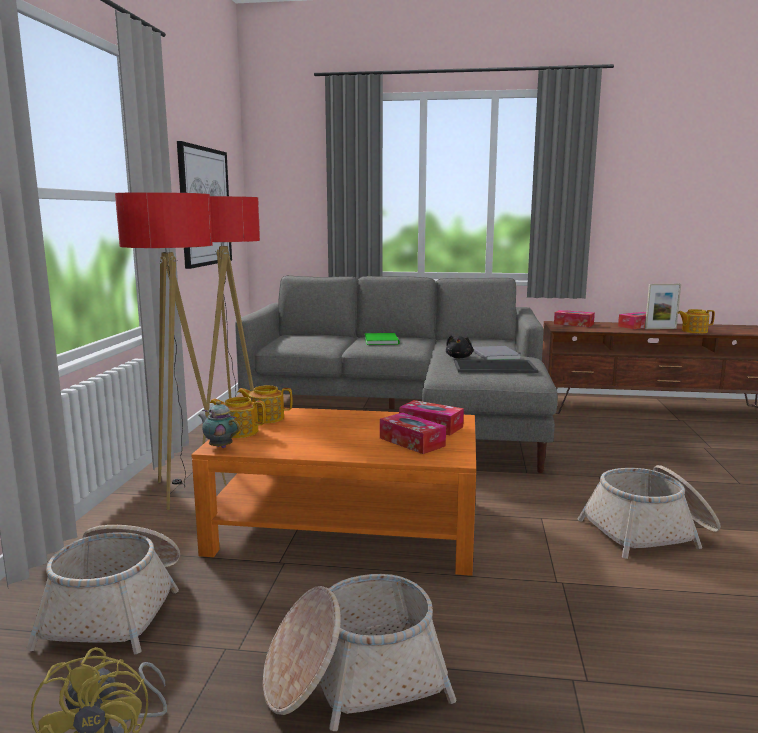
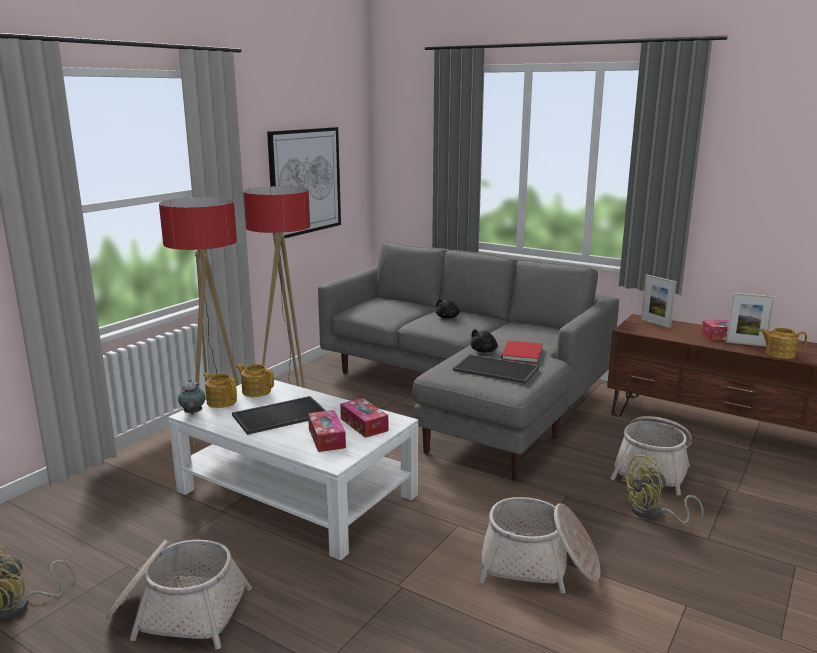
camera: 25 degrees right, 5 degrees up
(117, 607) = (97, 517): basket -> basket (653, 468)
(220, 446) = (192, 413): teapot -> teapot turned 150 degrees counterclockwise
(329, 433) = (280, 416): none -> tray
(348, 526) = (298, 493): orange coffee table -> white coffee table
(382, 340) = (447, 317): green book -> black plush toy
(495, 355) = (520, 353): grey book -> red book
(573, 324) = (655, 323): tissue box -> picture frame
(678, 474) = (653, 513): none -> yellow fan

